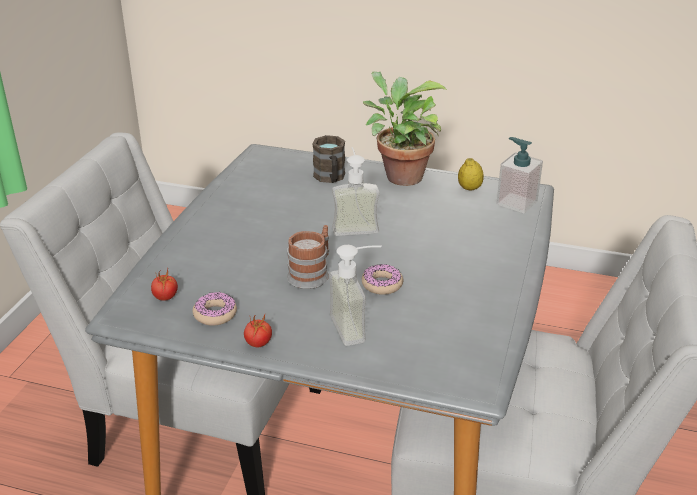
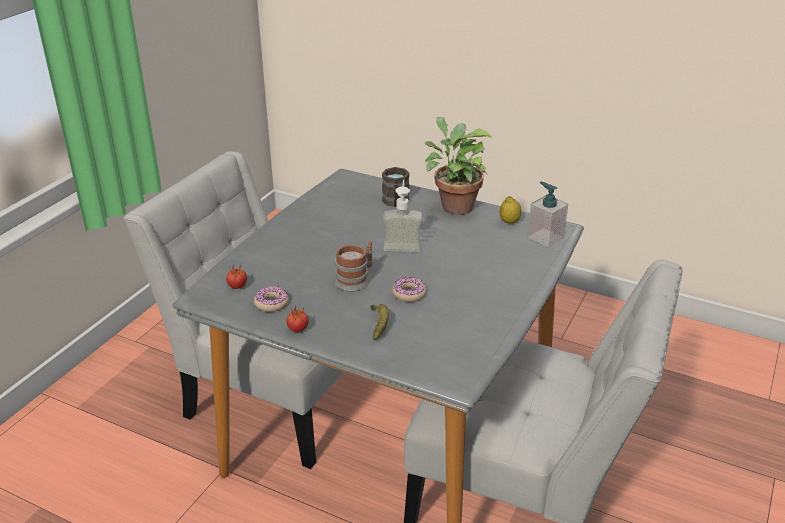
camera: 10 degrees right, 0 degrees up
(358, 327) = (379, 325): soap dispenser -> banana

